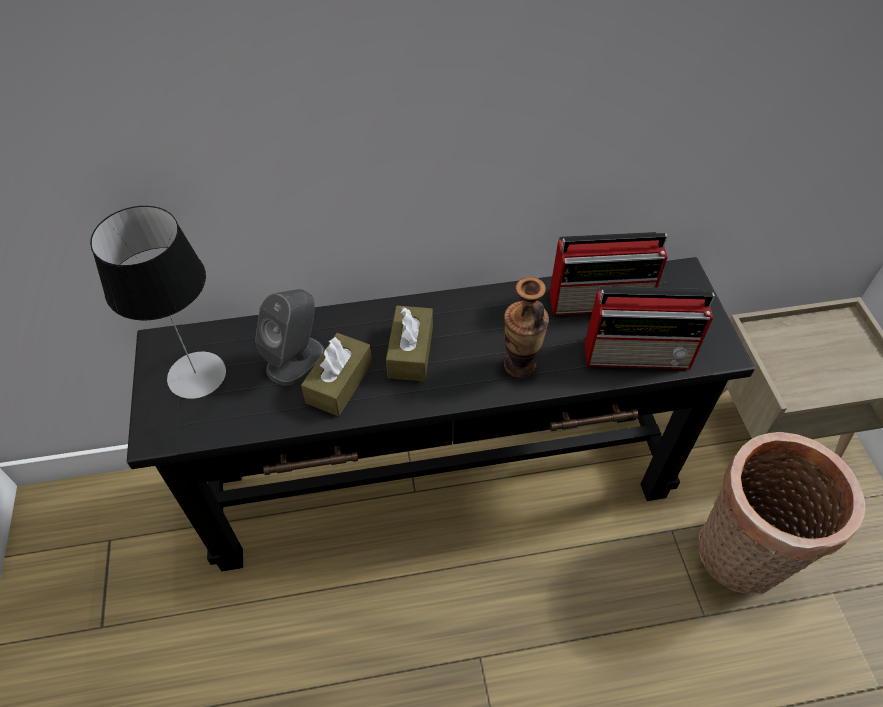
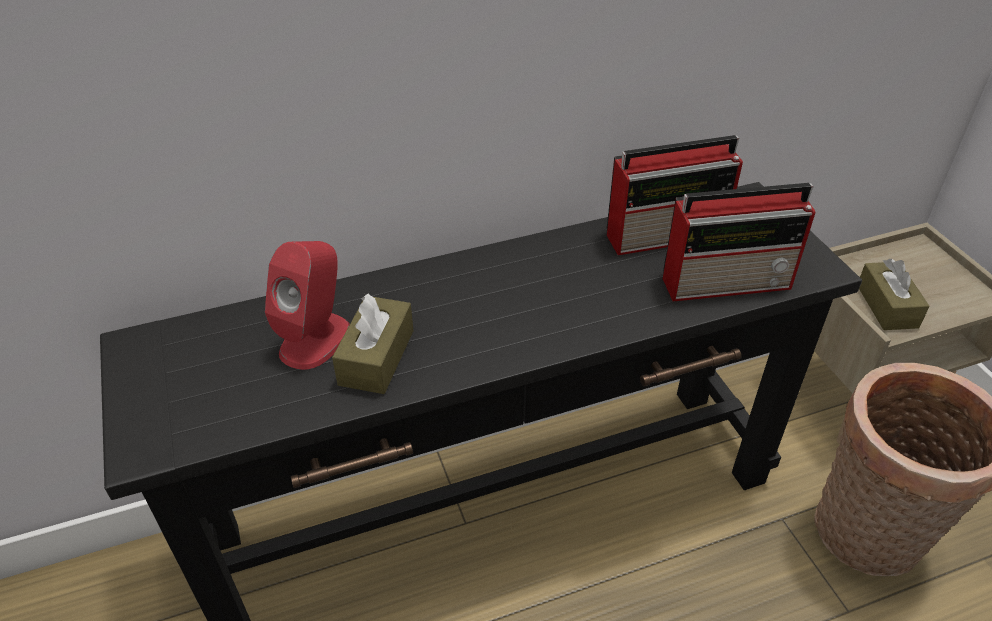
camera: 10 degrees left, 10 degrees down
(196, 375) = (187, 373): table lamp -> none
(296, 360) = (316, 339): grey speaker -> red speaker
(410, 352) = (458, 313): brown tissue box -> brown tissue box (887, 306)
(520, 365) = (594, 310): vase -> none

